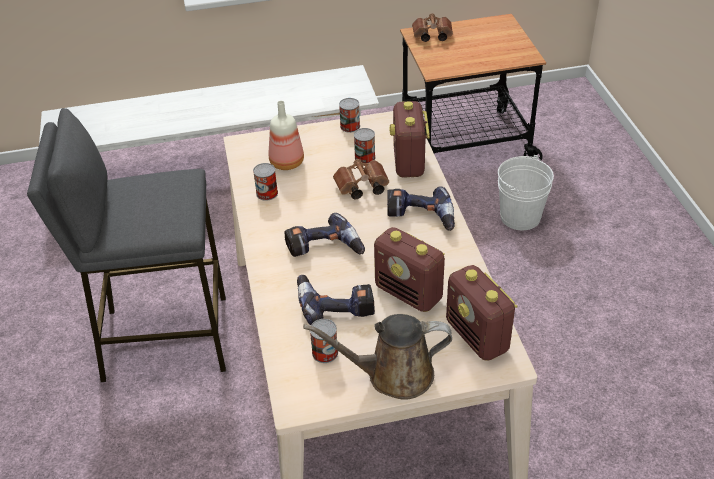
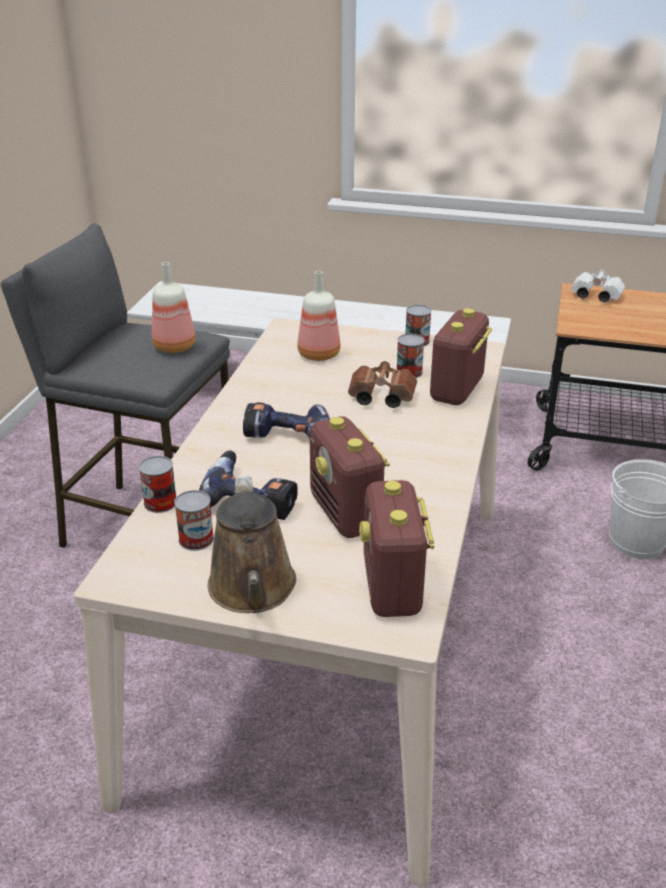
camera: 25 degrees right, 10 degrees down
(174, 193) = (176, 346): none -> bottle
(267, 193) = (273, 375): can -> can (160, 503)
(393, 375) = (253, 590): brown watering can -> brown watering can turned 120 degrees counterclockwise
(420, 218) = (424, 445): power drill -> none
(431, 36) = (594, 296): brown binoculars -> white binoculars

